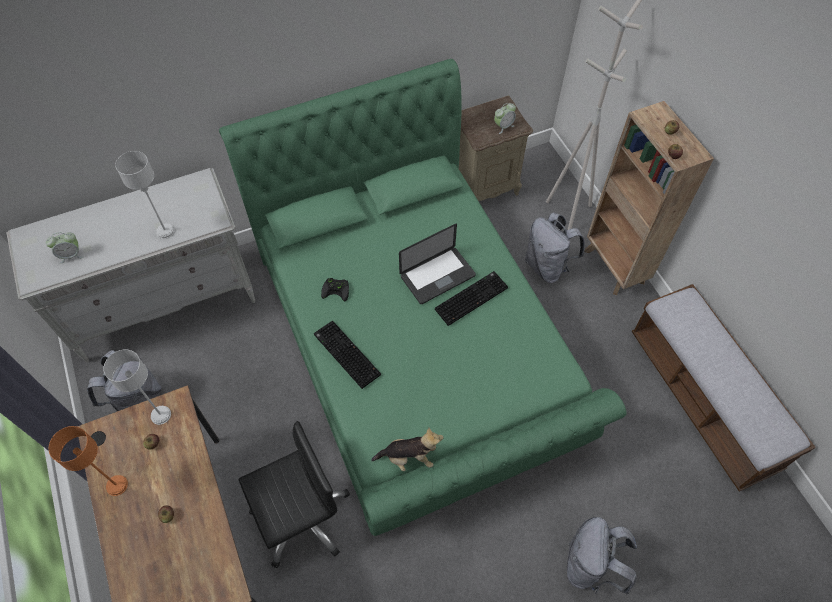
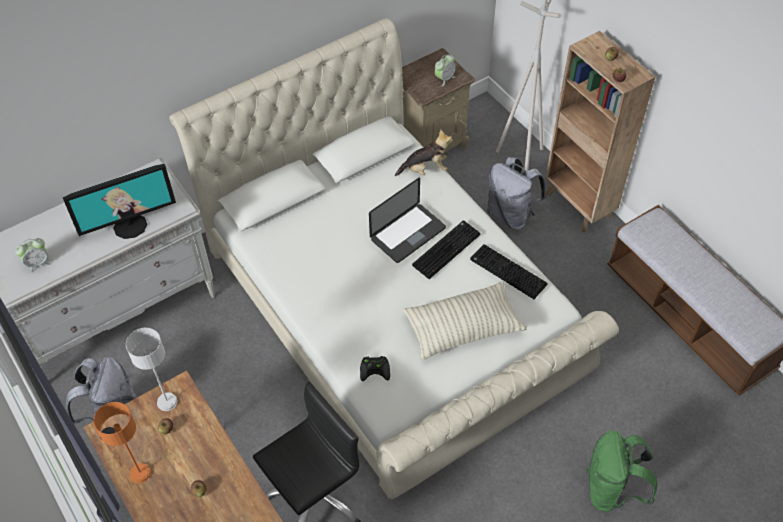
camera: 10 degrees left, 5 degrees down
(165, 231) = (130, 225): grey table lamp -> monitor
(337, 290) = (309, 262): black game controller -> black game controller (376, 369)
(345, 354) = (332, 322): keyboard -> keyboard (506, 272)
(409, 457) = (418, 407): plush toy -> plush toy (425, 169)
(415, 338) = (391, 306): green bed -> beige bed
(470, 382) = (463, 328): none -> pillow
(590, 566) = (611, 490): grey backpack -> green backpack

